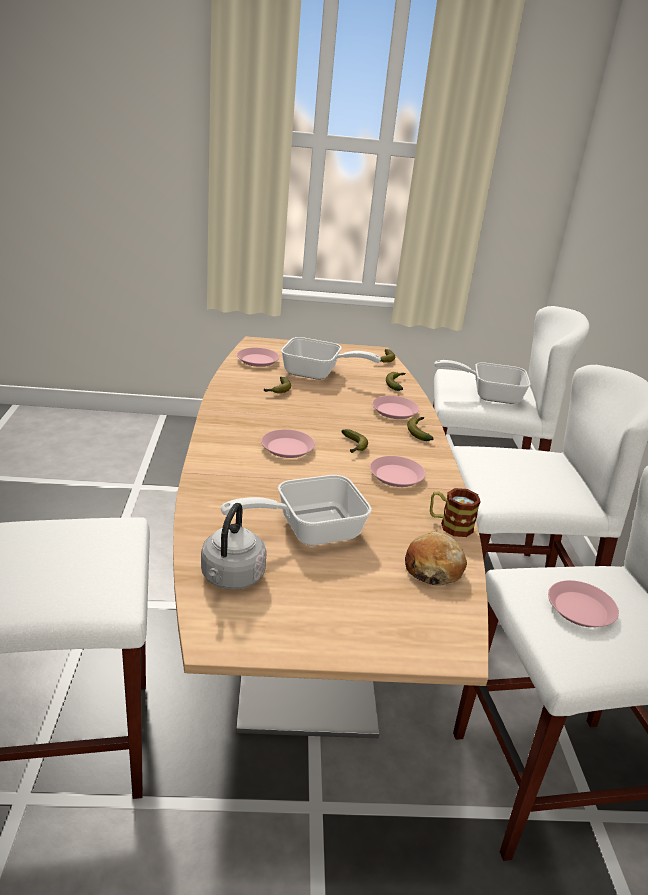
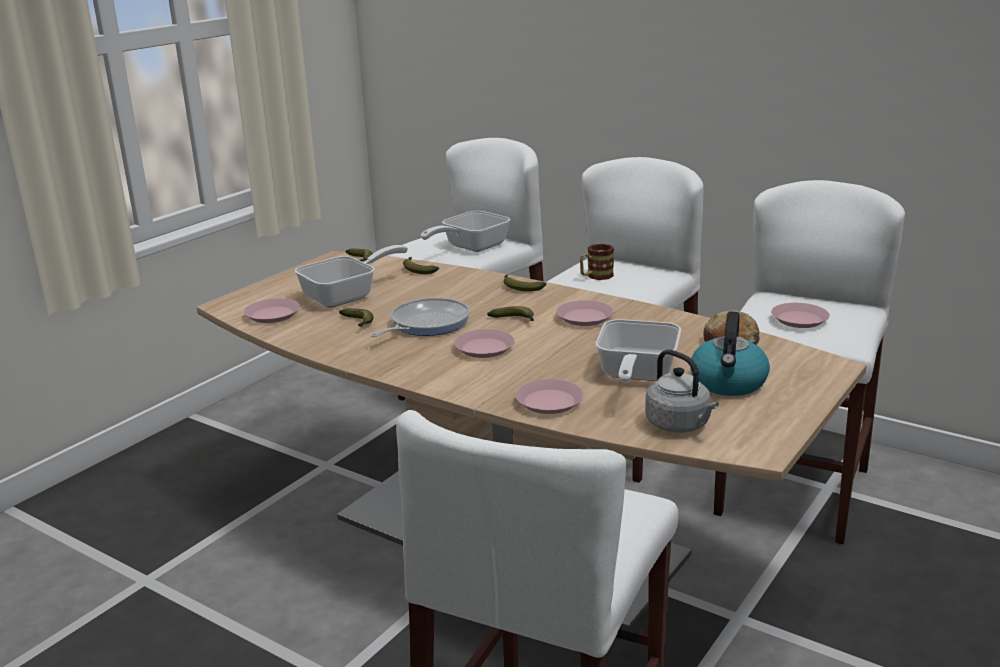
camera: 50 degrees left, 5 degrees down
(304, 414) = (426, 324): none -> frying pan
(343, 587) = (728, 383): none -> kettle
(395, 411) = (471, 285): pink plate -> pink plate (550, 402)
(449, 525) = (678, 320): mug -> mug (595, 276)

